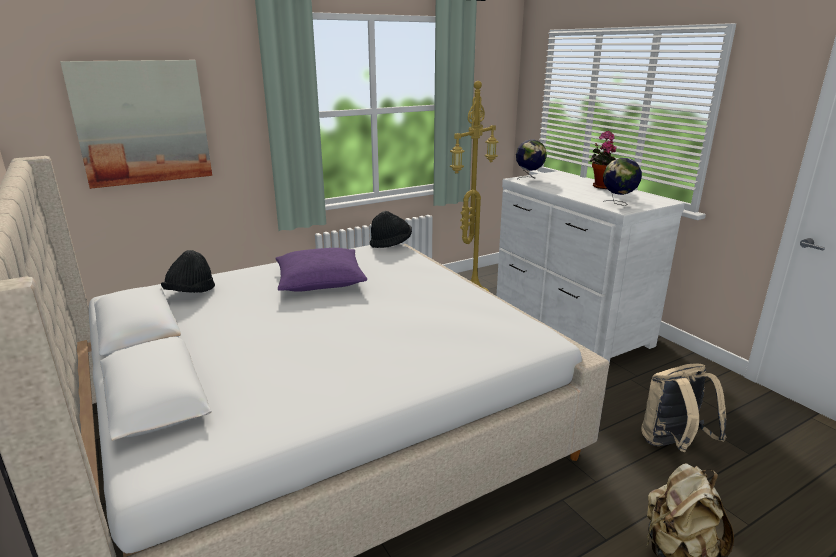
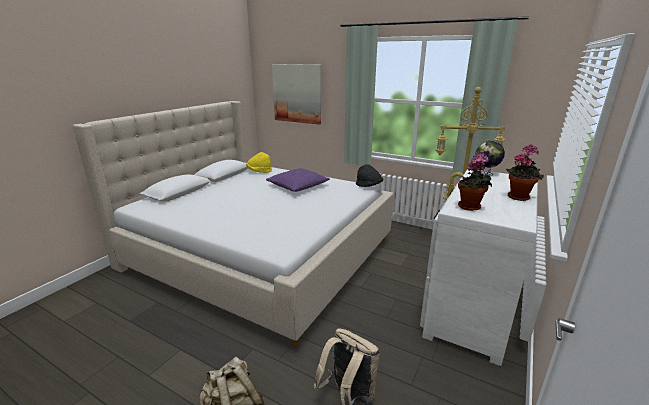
camera: 60 degrees right, 0 degrees up
(190, 293) = (259, 171): black hat -> yellow hat
(618, 203) = (470, 207): globe -> potted plant

